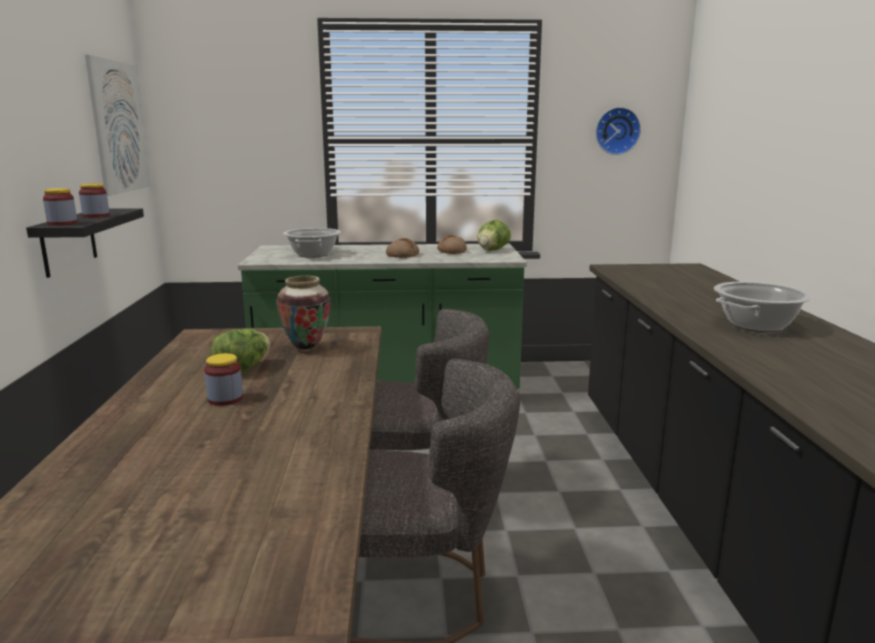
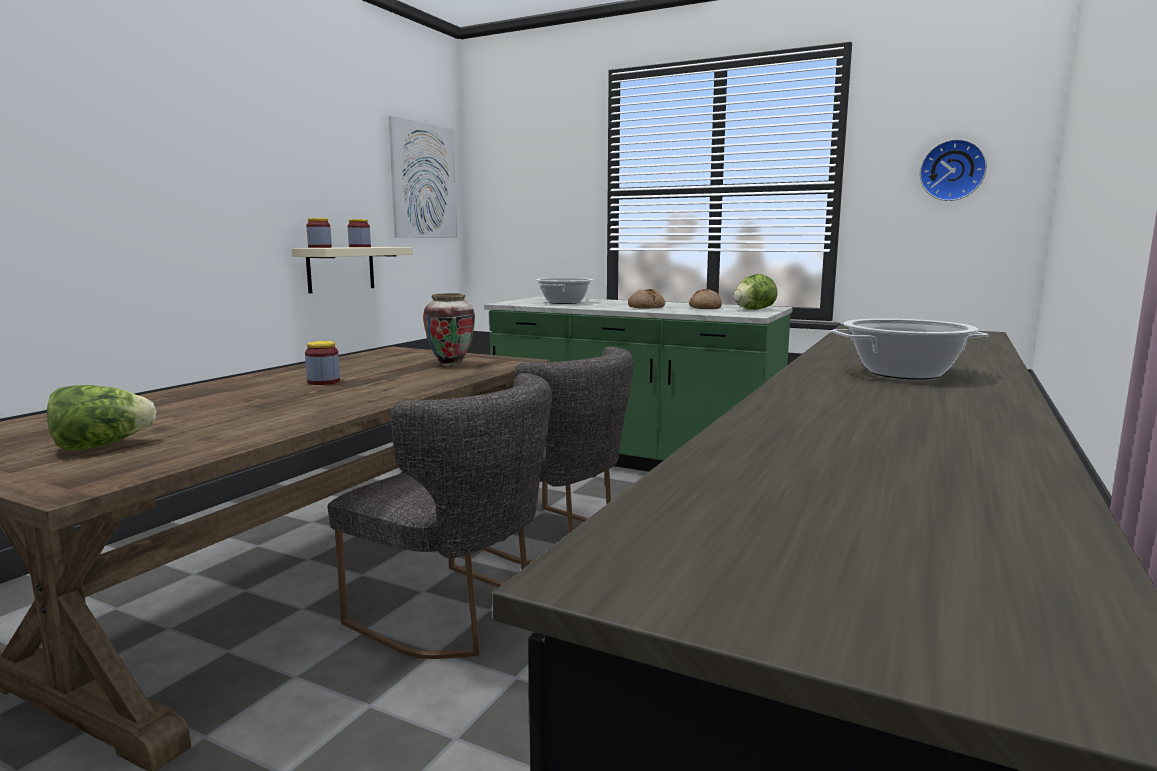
camera: 30 degrees right, 5 degrees down
(68, 242) = (341, 269): black shelf -> beige shelf
(243, 369) = (376, 369): lettuce -> lettuce (102, 446)

